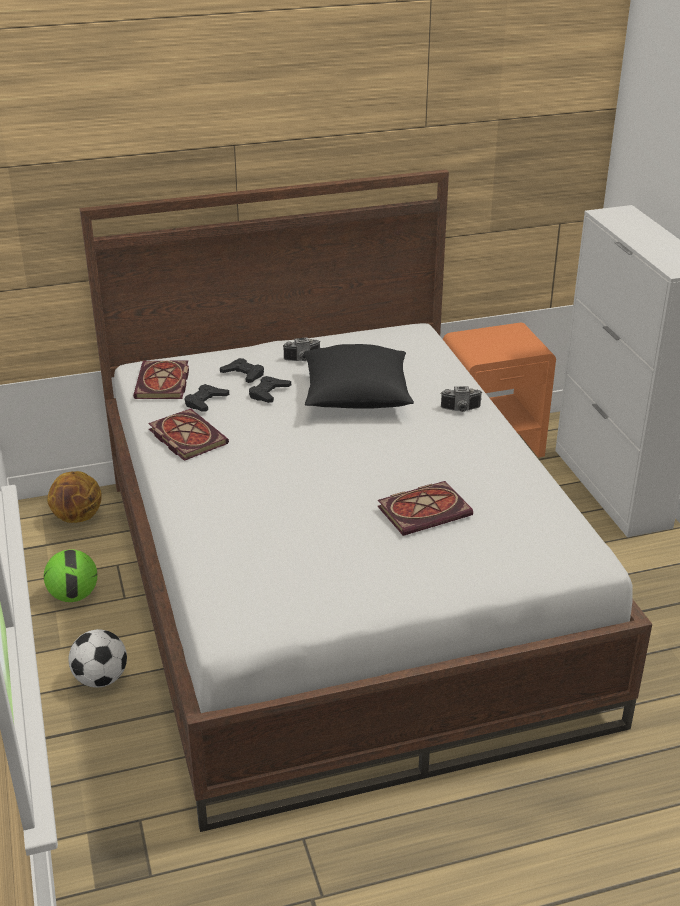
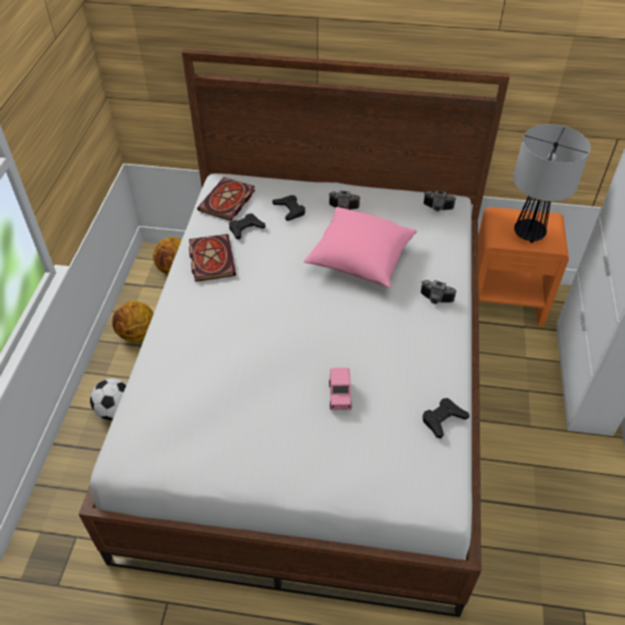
camera: 25 degrees right, 15 degrees up
(73, 596) = (137, 334): football -> basketball
(268, 393) = (296, 234): black game controller -> black game controller (443, 419)
(356, 397) = (360, 260): black pillow -> pink pillow
(404, 337) = (437, 208): none -> camera
(425, 510) = (339, 396): book -> pink toy car
(504, 345) = (529, 234): none -> table lamp

